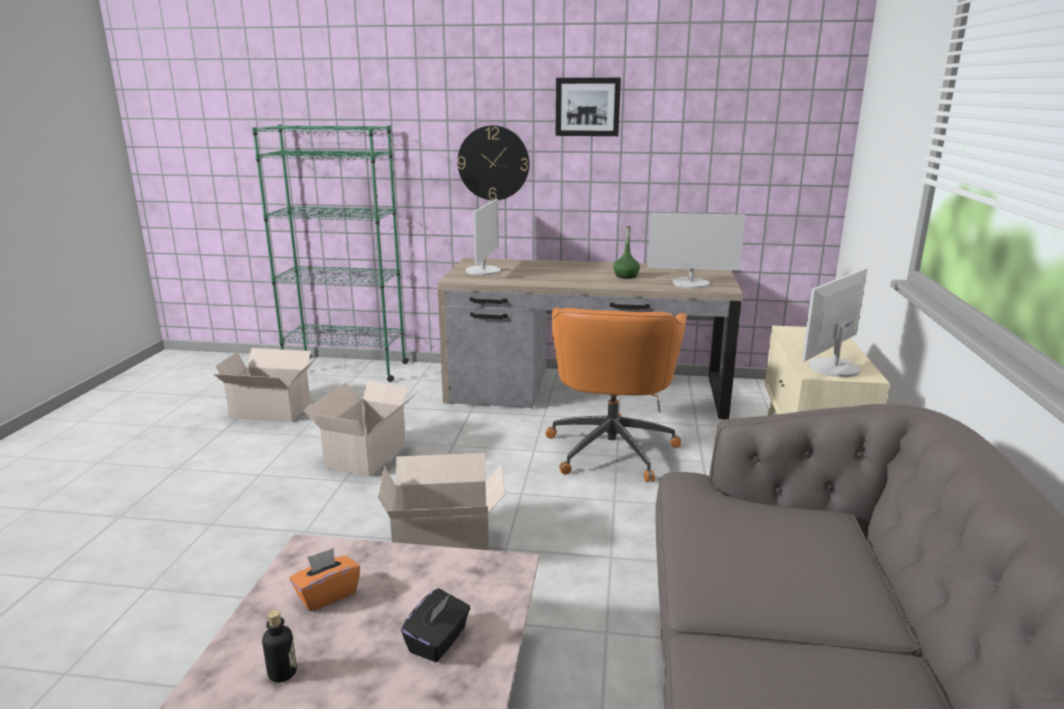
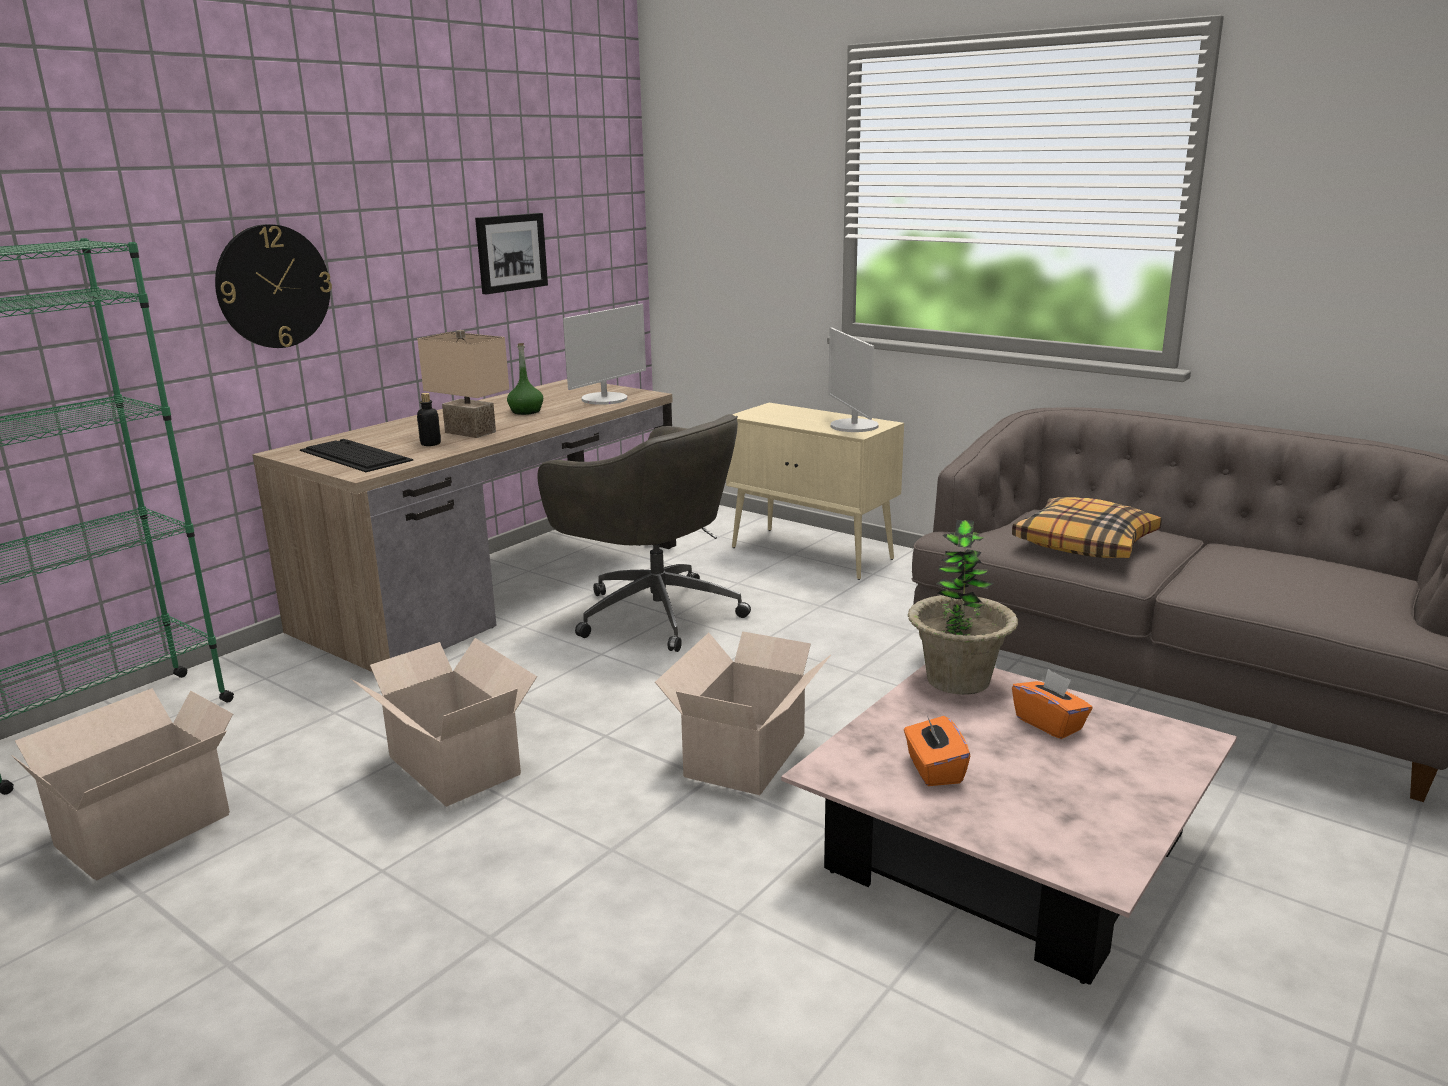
camera: 60 degrees left, 0 degrees up
(282, 673) = (1057, 811): bottle -> bottle (430, 444)
(438, 641) = (1049, 724): black tissue box -> orange tissue box
(483, 271) = (354, 455): monitor -> keyboard
(490, 574) = (958, 680): none -> potted plant
(559, 277) = (468, 433): none -> beige table lamp
(587, 107) = (391, 187): picture -> picture (510, 252)
(612, 448) = (654, 613): orange office chair -> grey office chair
(752, 554) = (1085, 543): none -> pillow

